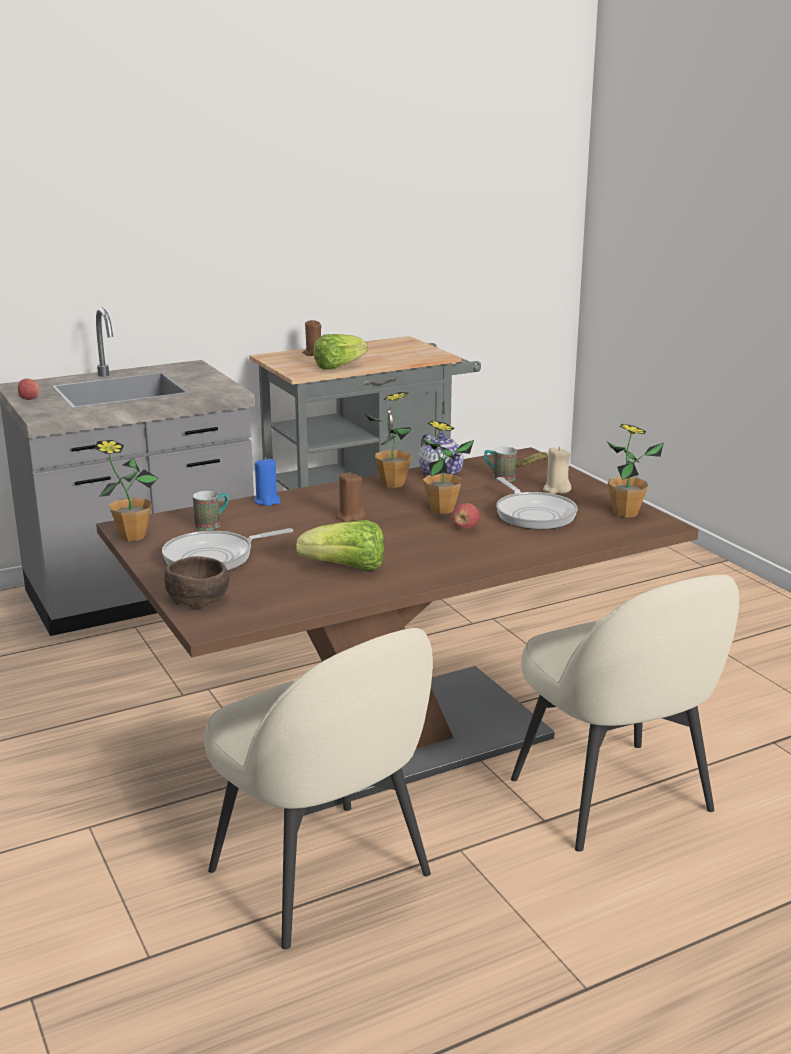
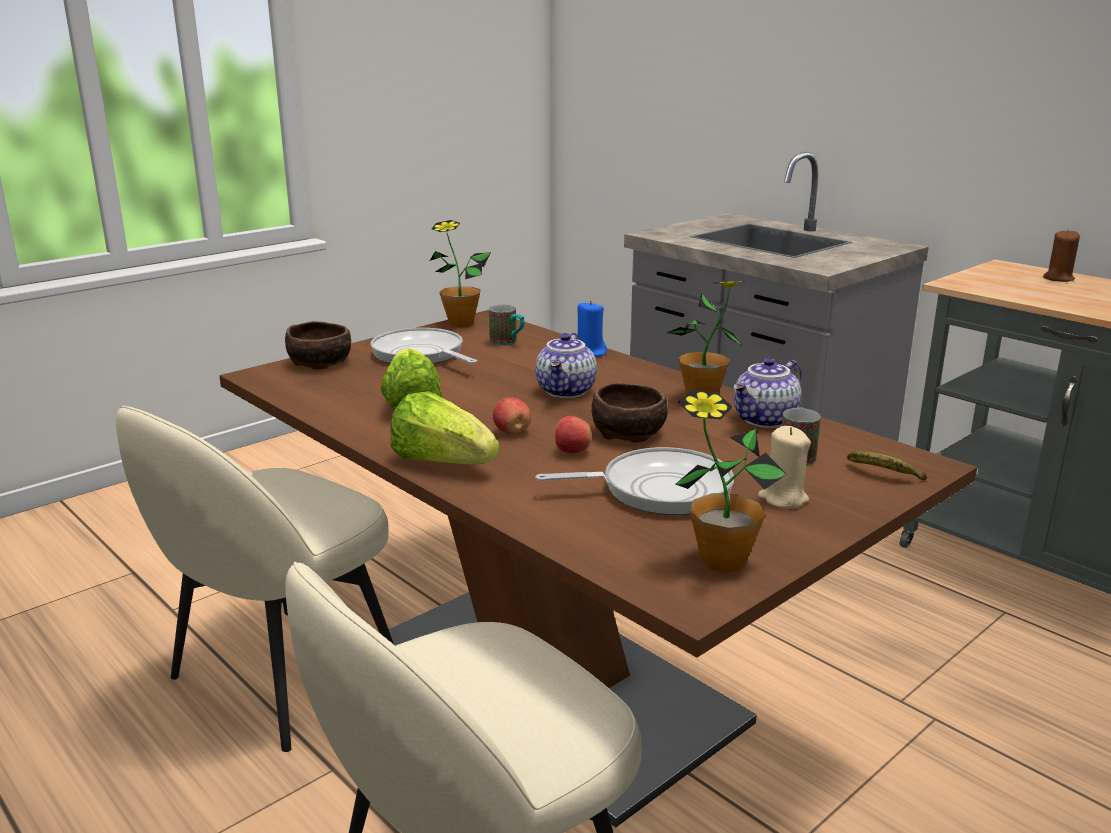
camera: 75 degrees right, 0 degrees up
(29, 399) = (697, 224): apple -> apple (512, 432)
(338, 367) = (1021, 294): lettuce -> lettuce (442, 462)
(350, 517) = (567, 391): brown candle -> teapot
(442, 509) = (630, 432): potted plant -> brown bowl
(533, 514) = (658, 489): frying pan -> frying pan turned 150 degrees counterclockwise

